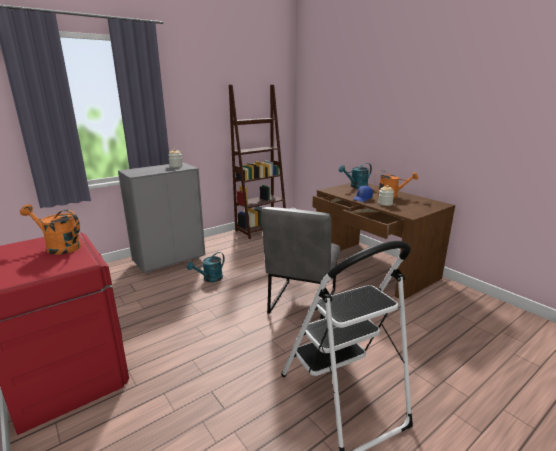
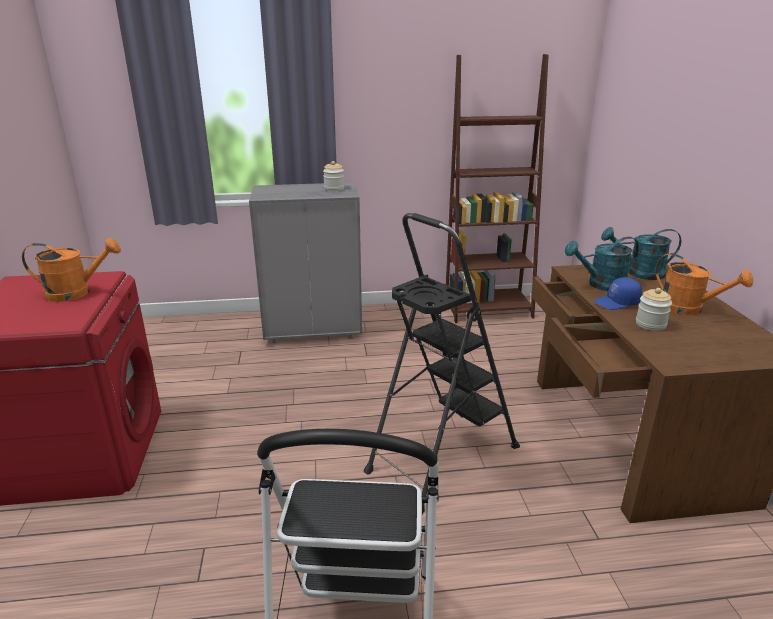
camera: 30 degrees right, 5 degrees up
(59, 247) = (77, 292): orange watering can -> orange watering can turned 120 degrees clockwise
(210, 279) = (342, 374): turquoise watering can -> turquoise watering can (601, 285)
(301, 302) = (442, 459): grey chair -> step ladder

